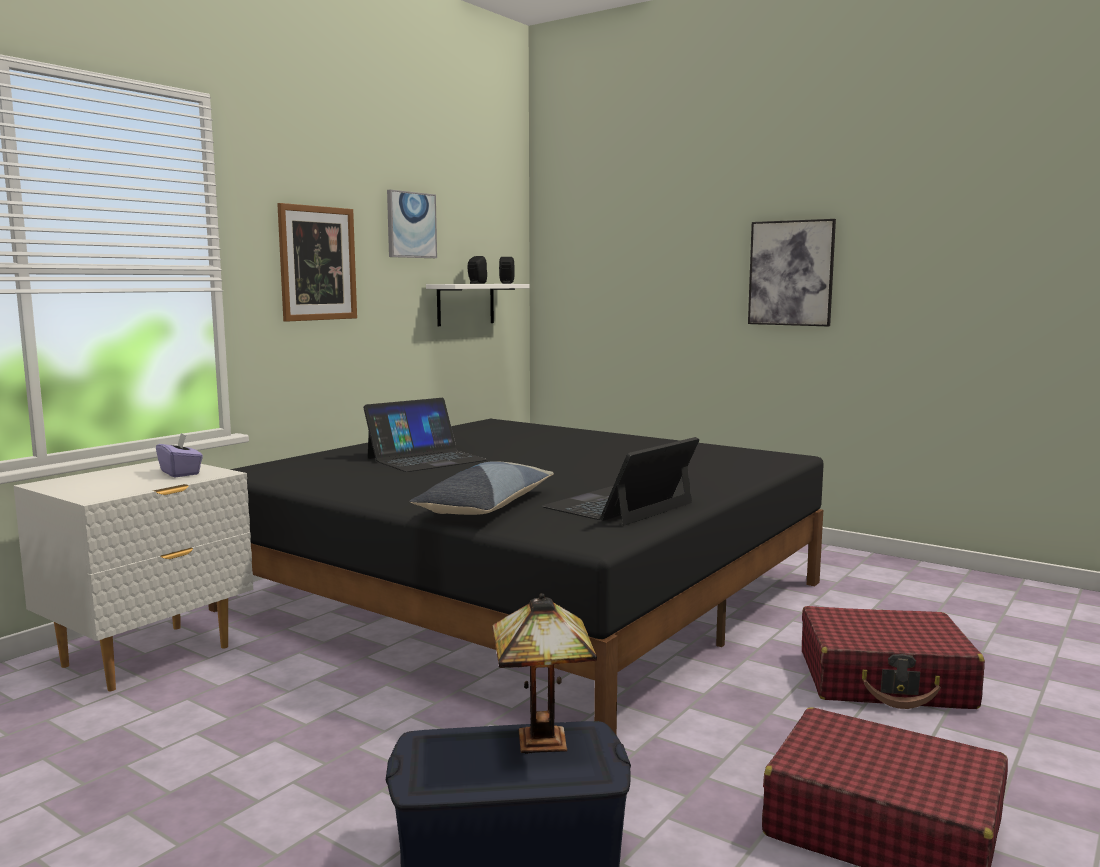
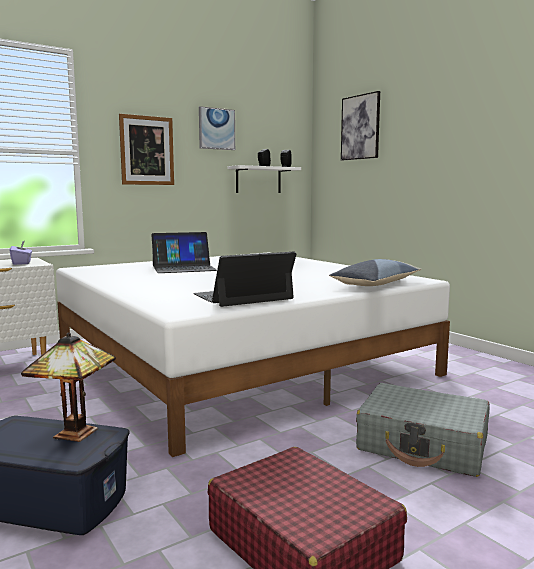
camera: 20 degrees right, 0 degrees up
(485, 506) = (162, 291): pillow -> pillow (376, 284)
(528, 595) = (238, 360): black bed -> white bed
(791, 273) = (461, 151): picture -> picture (360, 127)
(885, 680) = (423, 445): red suitcase -> grey suitcase

